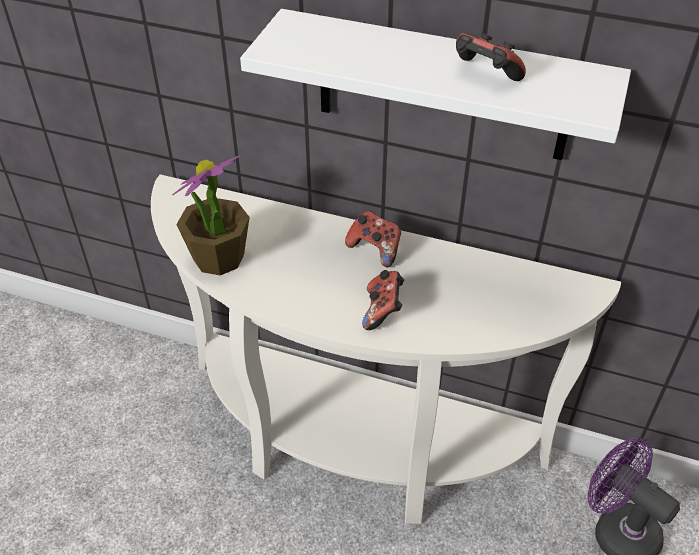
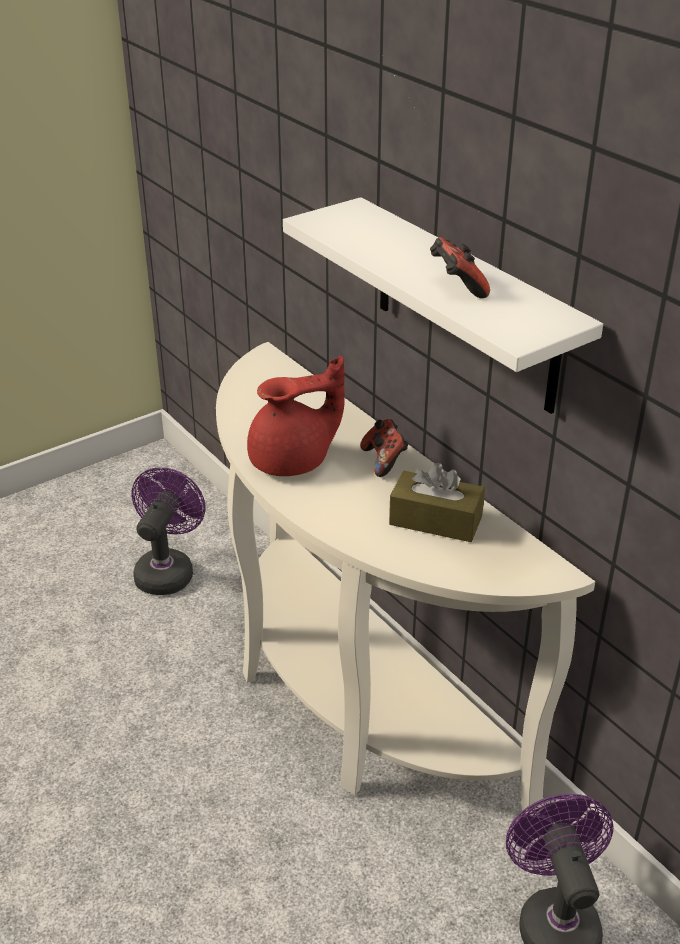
camera: 35 degrees right, 10 degrees down
(110, 415) = (167, 570): none -> purple fan
(218, 258) = (249, 415): potted plant -> none
(302, 286) = (293, 461): none -> red teapot
(383, 311) = (339, 506): game controller -> none
(467, 286) = (435, 520): none -> brown tissue box

